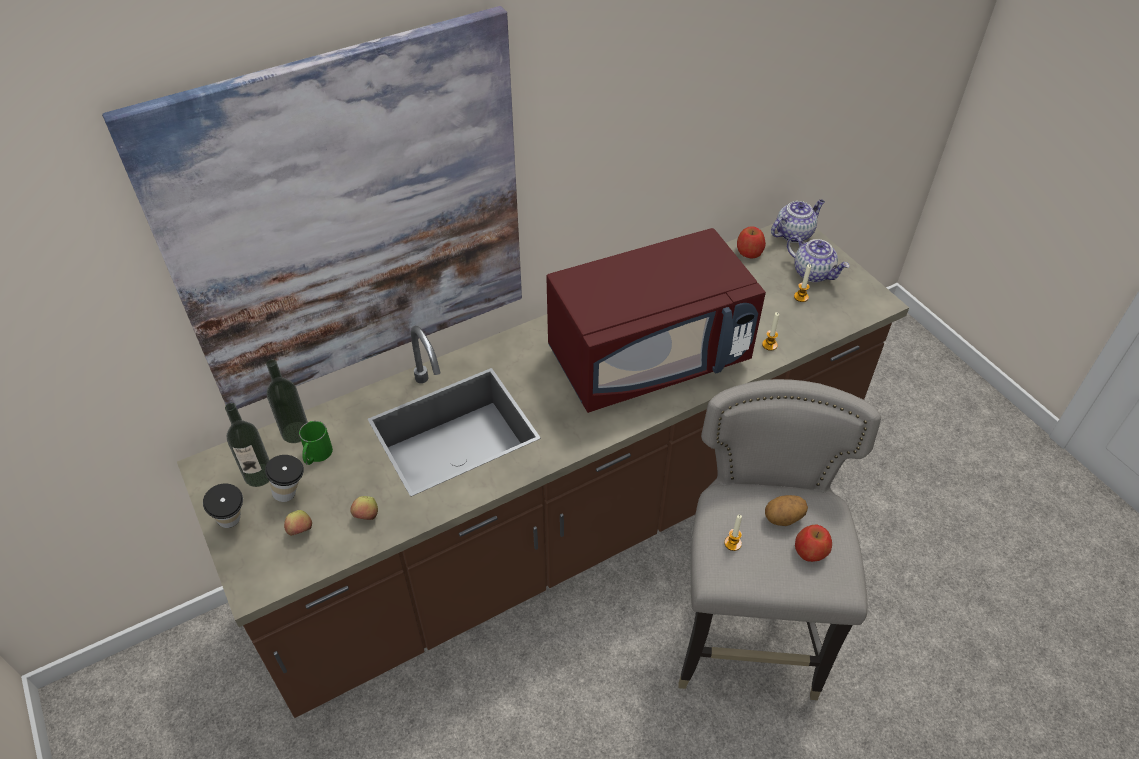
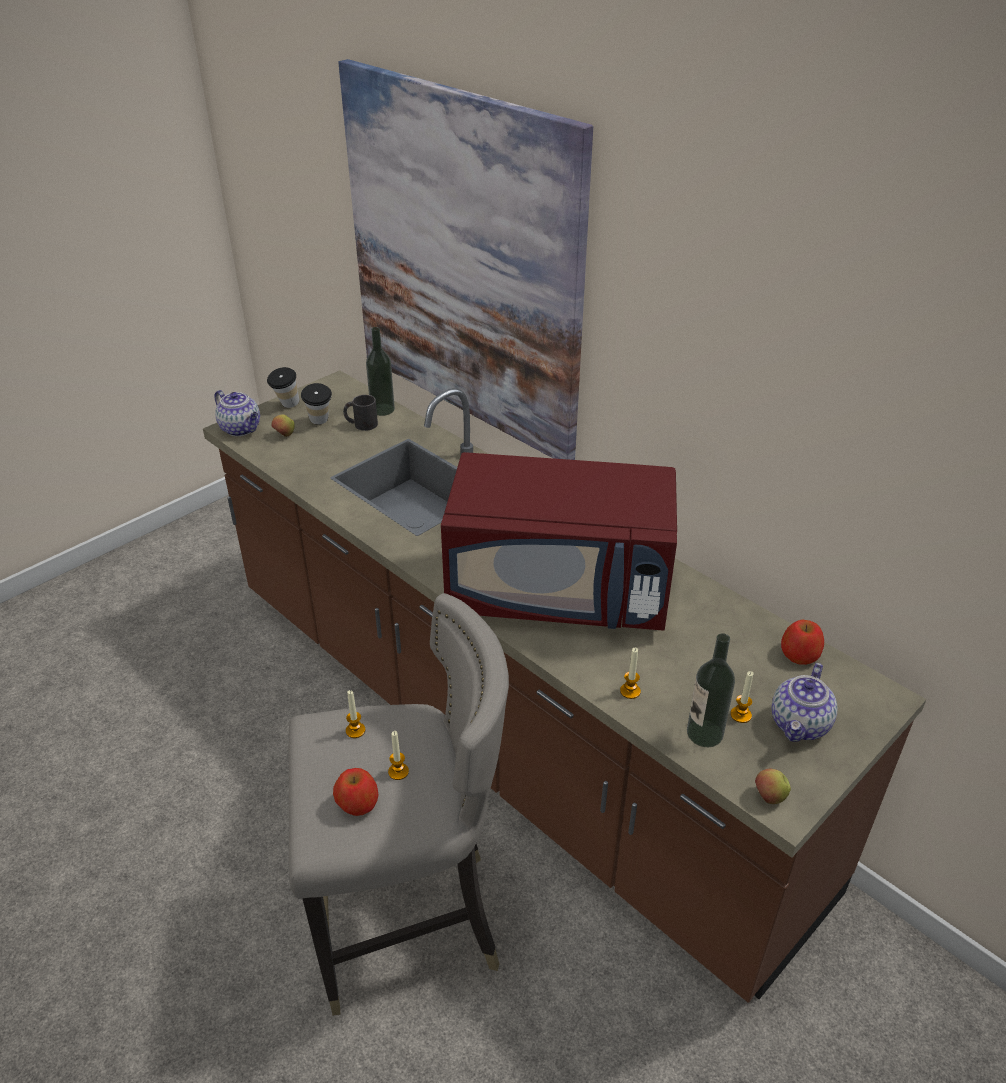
camera: 75 degrees right, 10 degrees down
(259, 475) = (334, 405): bottle -> bottle (704, 733)
(316, 455) = (361, 424): green mug -> black mug
(367, 516) = (304, 461): apple -> apple (769, 797)
(649, 357) = (560, 591): red microwave -> red microwave turned 45 degrees counterclockwise
(783, 519) = (398, 771): potato -> candle
(794, 233) = (873, 696): teapot -> teapot (241, 429)

